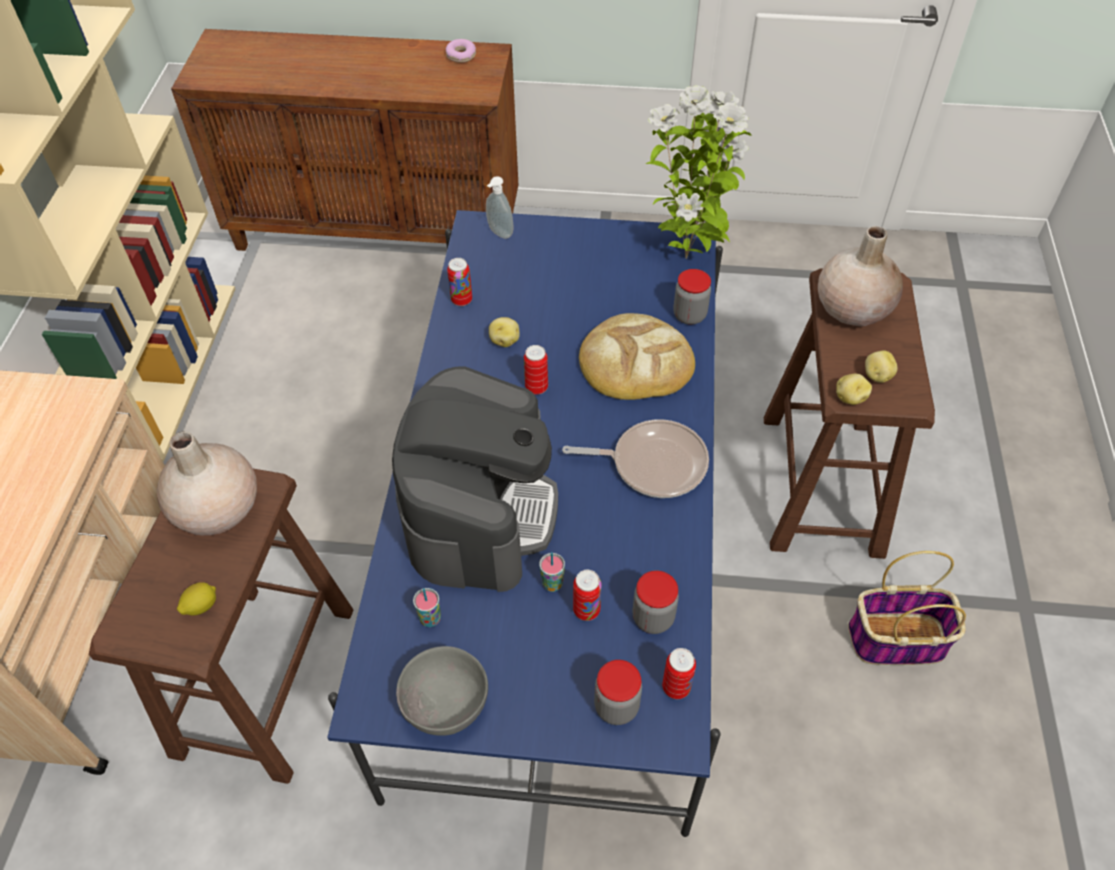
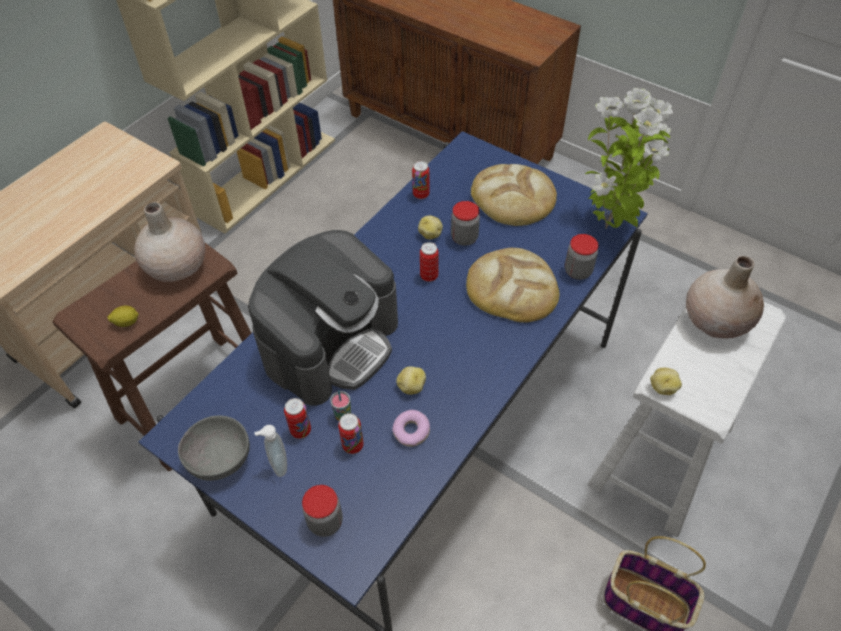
camera: 30 degrees right, 0 degrees up
(430, 619) = (250, 399): cup -> none
(461, 56) = (537, 23): donut -> donut (411, 431)
(499, 233) = (479, 158): soap dispenser -> soap dispenser (278, 465)
(567, 264) = (513, 198): none -> bread
(653, 463) = (473, 366): frying pan -> none
(653, 618) = (394, 474): jar -> jar (464, 238)
(676, 687) = (375, 531): can -> can (300, 430)
(821, 485) = (660, 456): brown stool -> white stool
(876, 375) = (698, 380): potato -> potato (411, 386)

